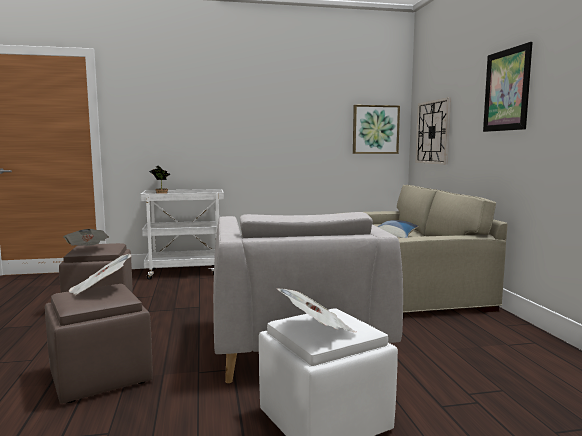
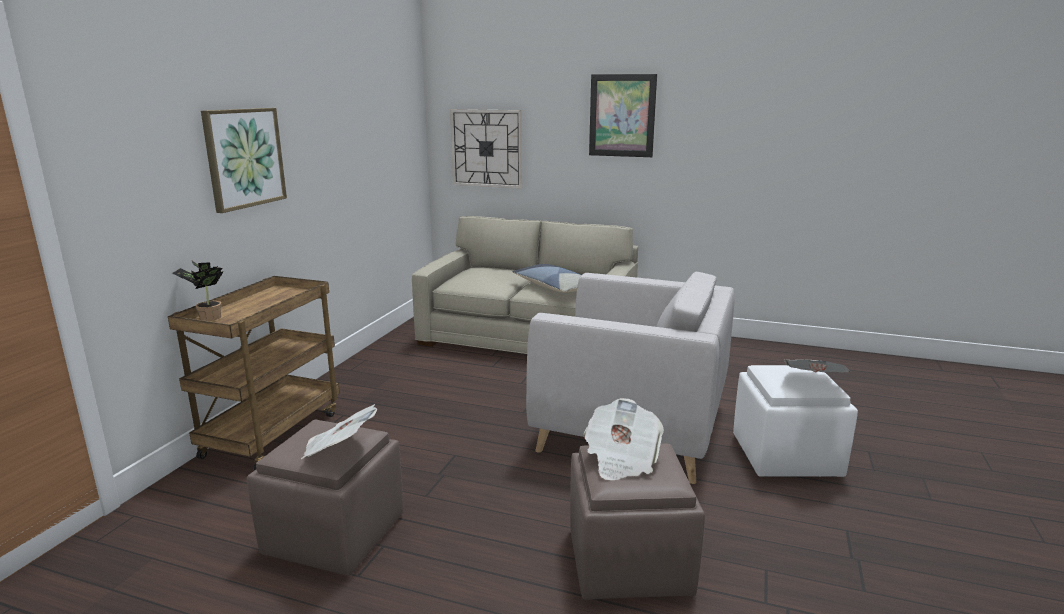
camera: 60 degrees left, 10 degrees up
(186, 272) = (272, 433): white cart -> brown cart
(375, 129) = (403, 145): picture -> picture (244, 158)

